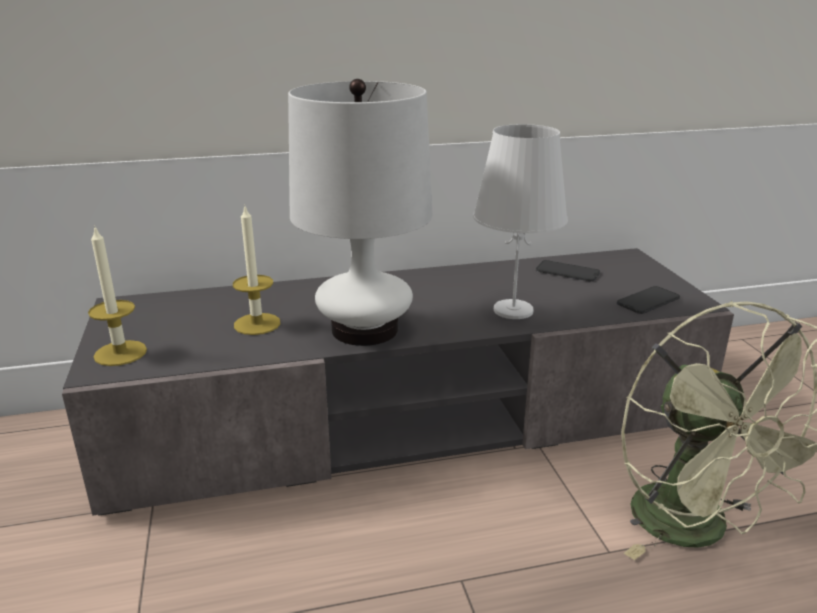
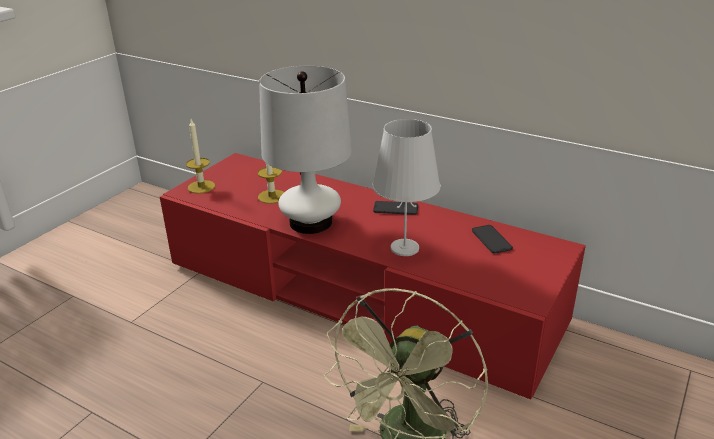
camera: 45 degrees right, 5 degrees up
(408, 418) = (358, 293): grey tv stand -> red tv stand
(648, 301) = (501, 283): phone -> phone (395, 208)

